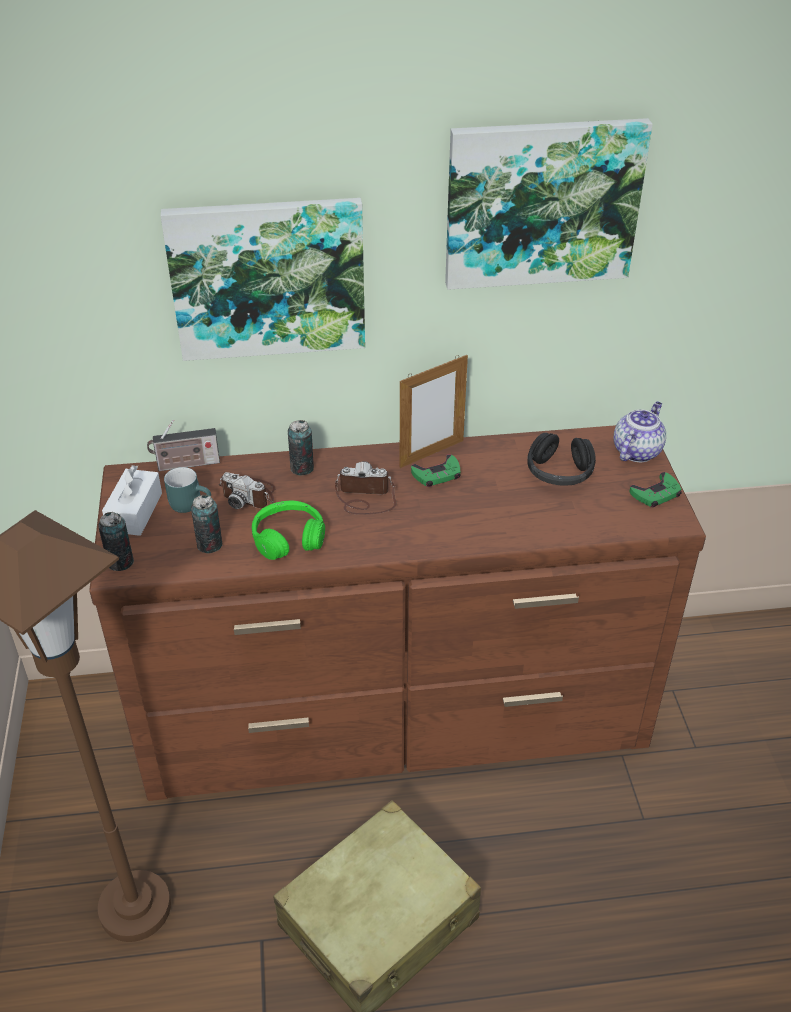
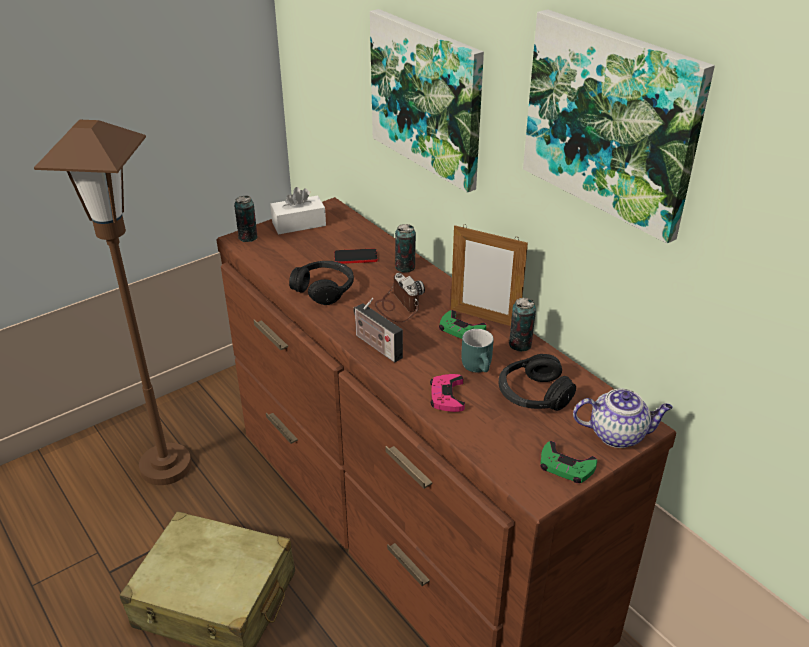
camera: 60 degrees right, 5 degrees down
(185, 465) = (362, 223): radio -> radio (376, 345)
(190, 503) = (325, 239): turquoise mug -> turquoise mug (480, 367)
(209, 545) = (291, 262): can -> can (520, 345)
(249, 494) = (355, 257): camera -> phone
(288, 538) = (324, 289): green headphones -> black headphones
(526, 522) = (446, 396): none -> pink game controller

